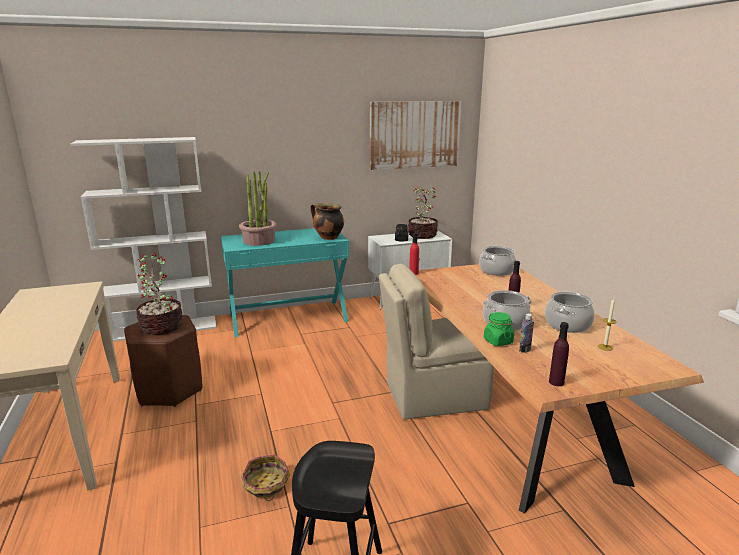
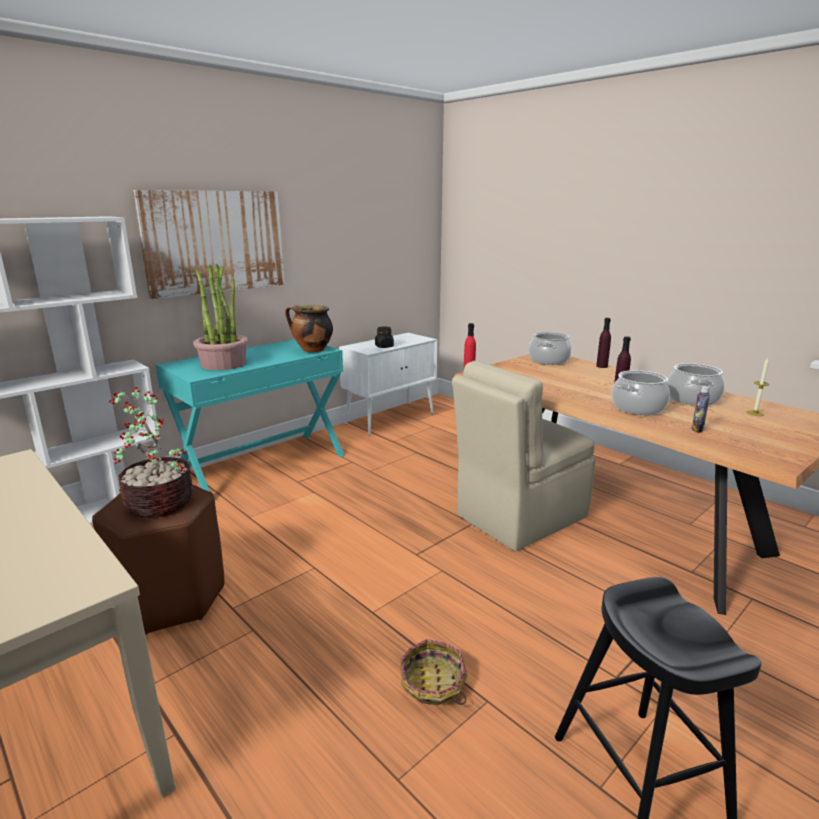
camera: 25 degrees left, 0 degrees up
(415, 135) = (381, 217): picture -> picture (215, 242)
(422, 235) = (401, 339): potted plant -> none
(498, 341) = (660, 426): green jar -> none
(556, 382) = (774, 454): purple bottle -> purple bottle (602, 366)

